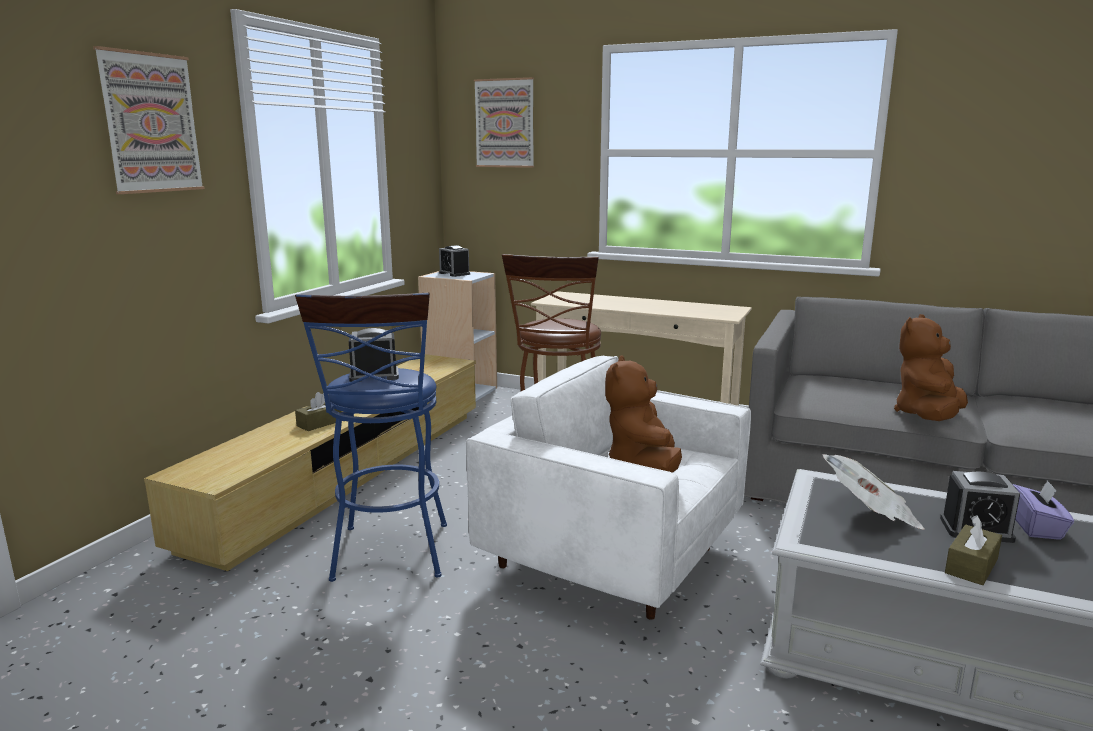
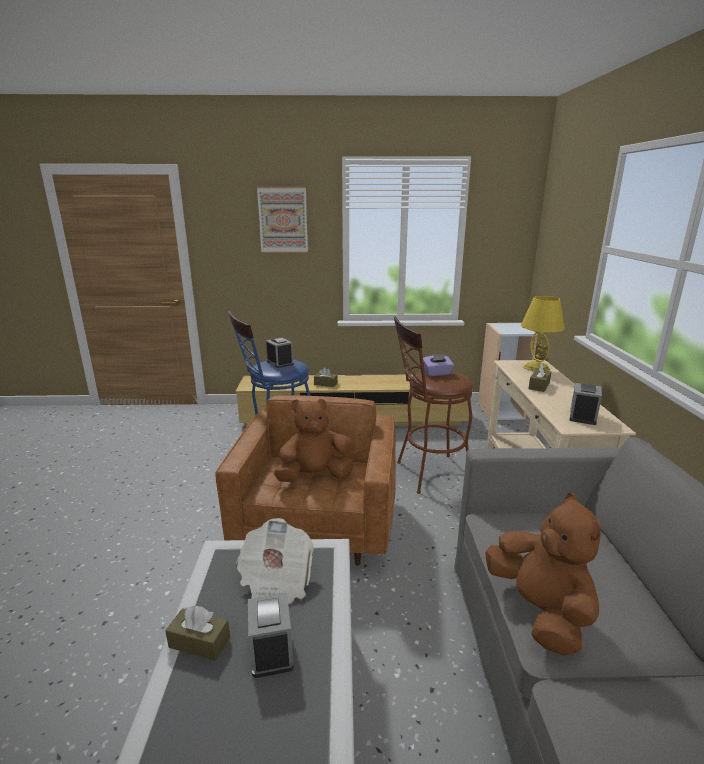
camera: 65 degrees right, 5 degrees up
(454, 273) = (512, 327): alarm clock -> alarm clock (582, 416)
(505, 123) = (564, 216): picture -> none
(576, 297) = (536, 367): none -> yellow table lamp
(612, 559) = (318, 526): white armchair -> brown armchair
(625, 305) = (539, 386): none -> brown tissue box
(928, 417) = (539, 610): brown plush toy -> brown plush toy turned 60 degrees clockwise
(1036, 527) = (293, 700): purple tissue box -> purple tissue box (437, 373)

